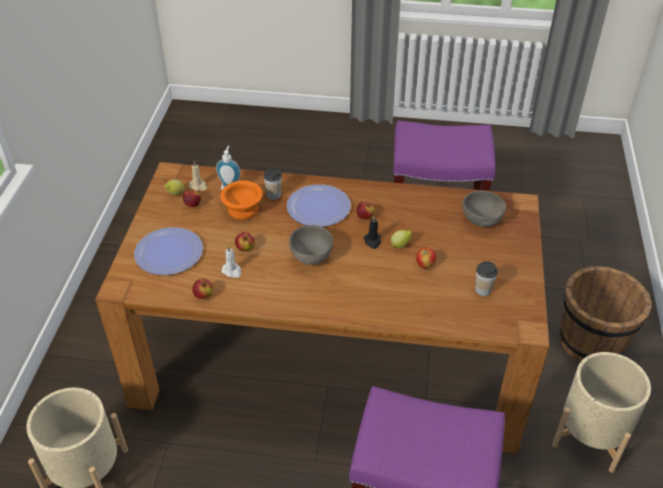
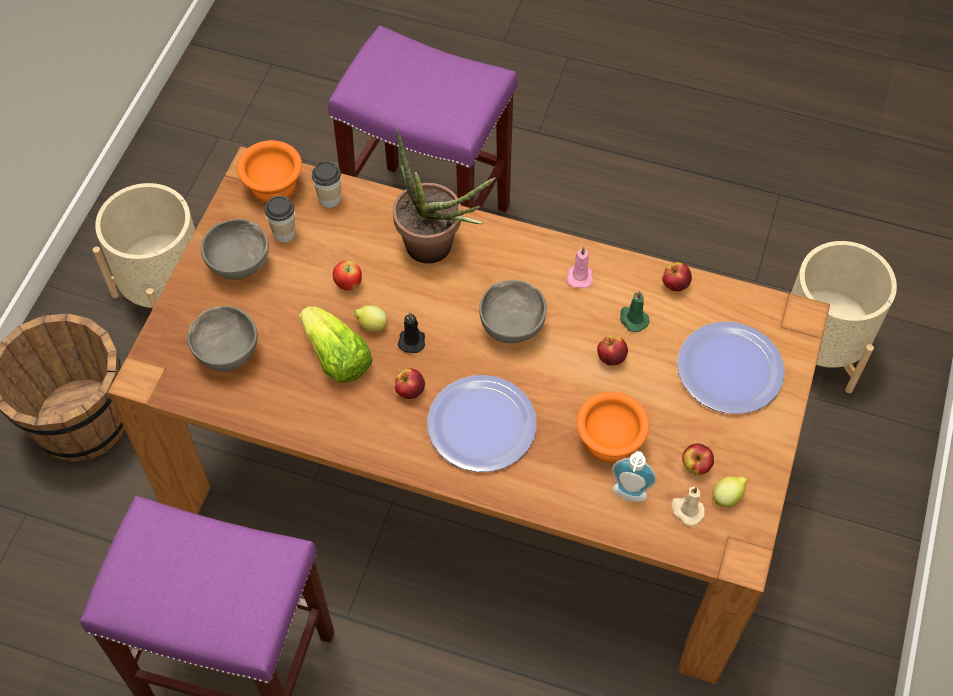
camera: 170 degrees left, 15 degrees up
(232, 271) = (633, 319): white candle -> green candle
(270, 292) = (579, 276): none -> pink candle
(273, 195) = (554, 466): cup -> cup (329, 199)
(373, 294) = (437, 251): none -> potted plant
(415, 226) = (336, 358): none -> lettuce
(501, 267) = (240, 265): none -> grey bowl
(508, 321) = (273, 183): none -> orange bowl

